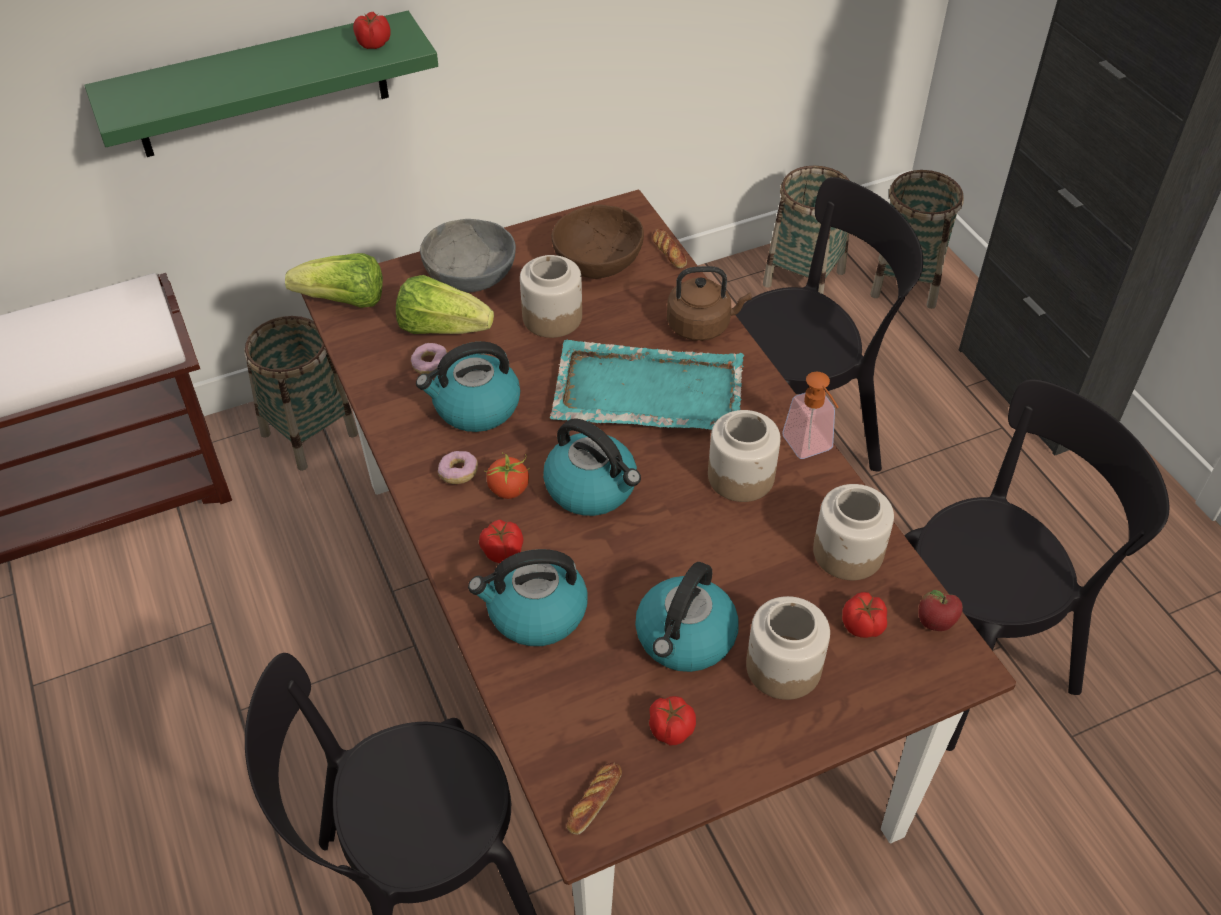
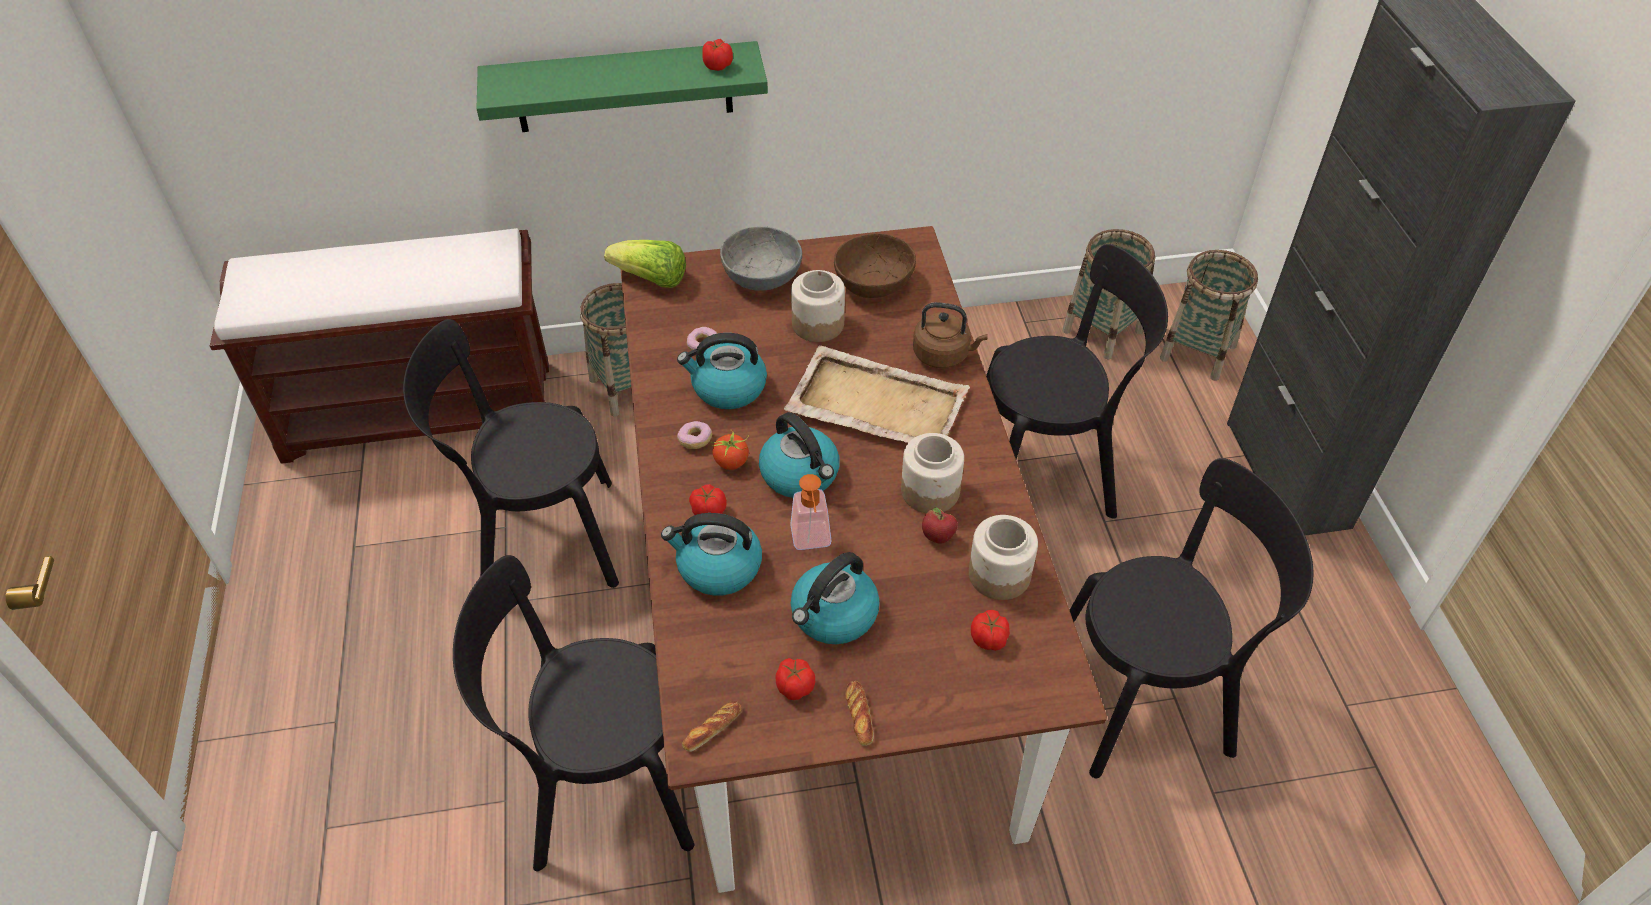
camera: 15 degrees right, 0 degrees up
(257, 631) = (538, 541): none -> black chair
(442, 328) = (723, 316): lettuce -> none
(646, 391) = (875, 403): turquoise tray -> beige tray
(669, 252) = (938, 285): bread -> bread (859, 715)
(783, 666) = (908, 657): jar -> none
(811, 449) = (1000, 480): soap dispenser -> soap dispenser (812, 542)
(935, 624) = (1053, 652): apple -> apple (937, 538)

